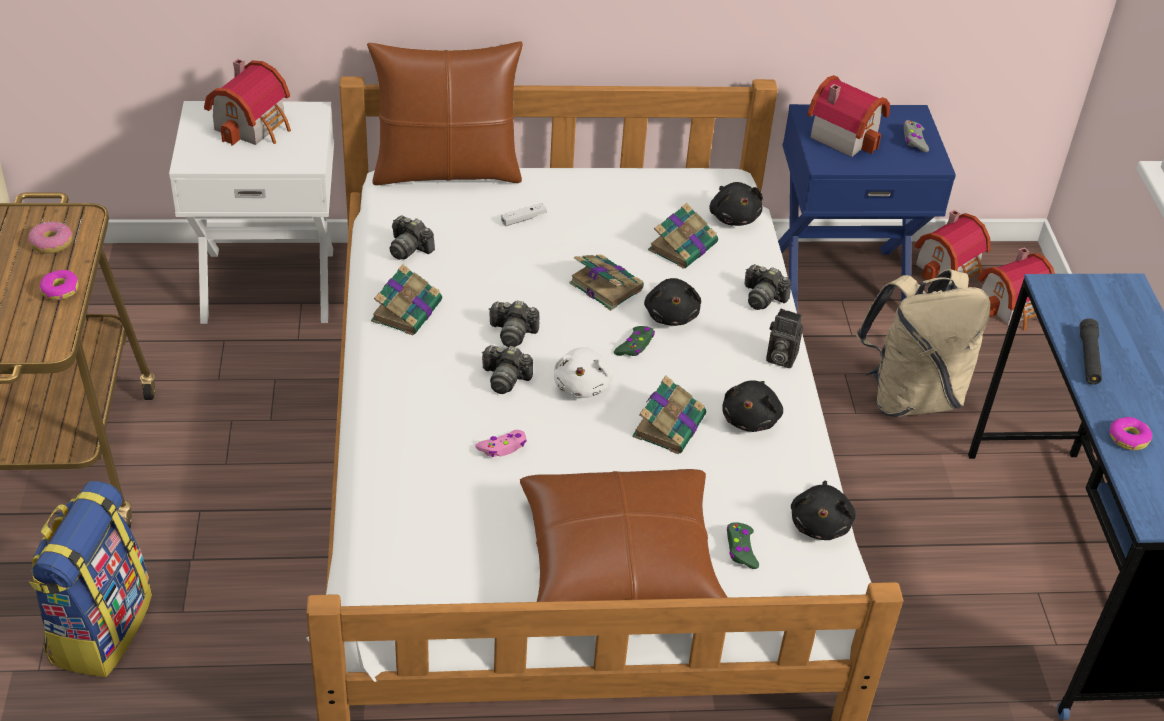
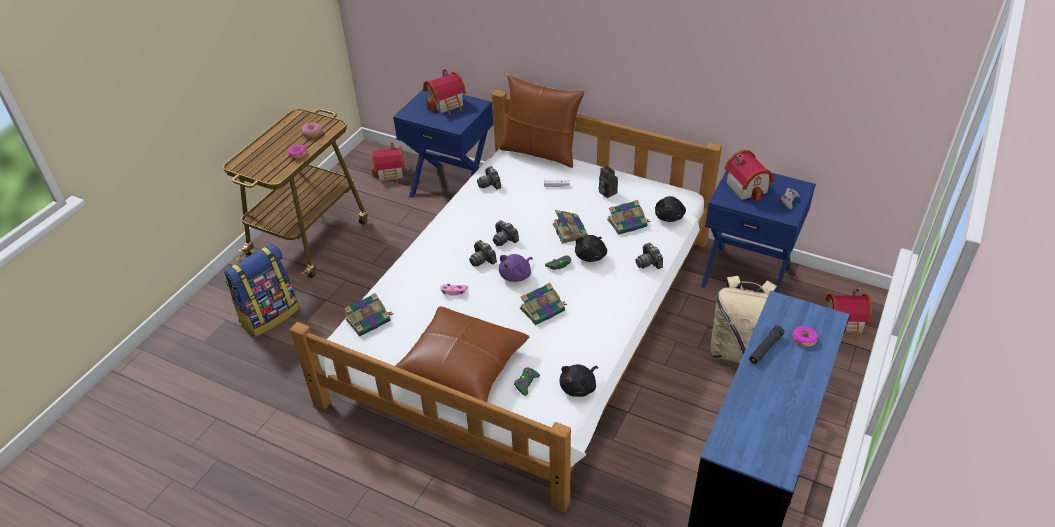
camera: 35 degrees right, 0 degrees up
(269, 283) = (452, 187): white nightstand -> blue nightstand
(407, 310) = (464, 213): book -> book (369, 320)
(582, 385) = (516, 275): white plush toy -> purple plush toy
(751, 418) = (588, 321): black plush toy -> none
(779, 358) = (630, 296): camera -> camera (606, 192)
(951, 268) = (822, 289): toy house -> toy house (391, 173)
(1128, 438) = (747, 400): donut -> donut (804, 339)

